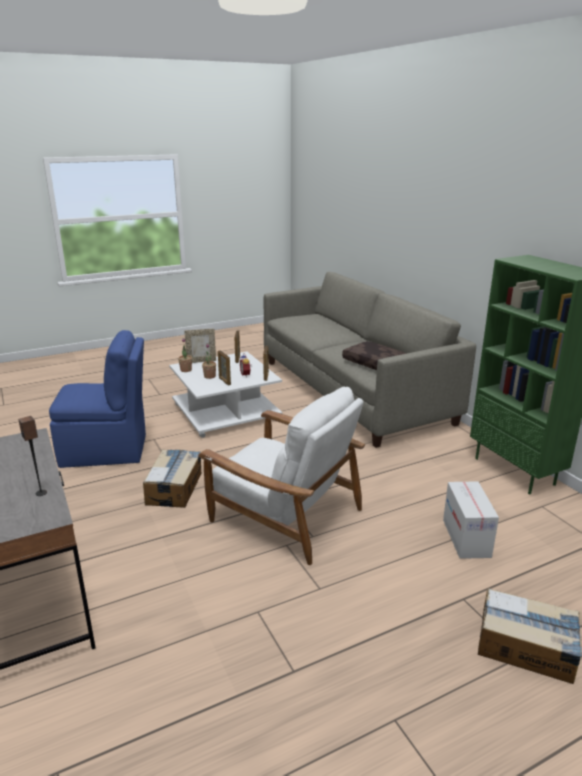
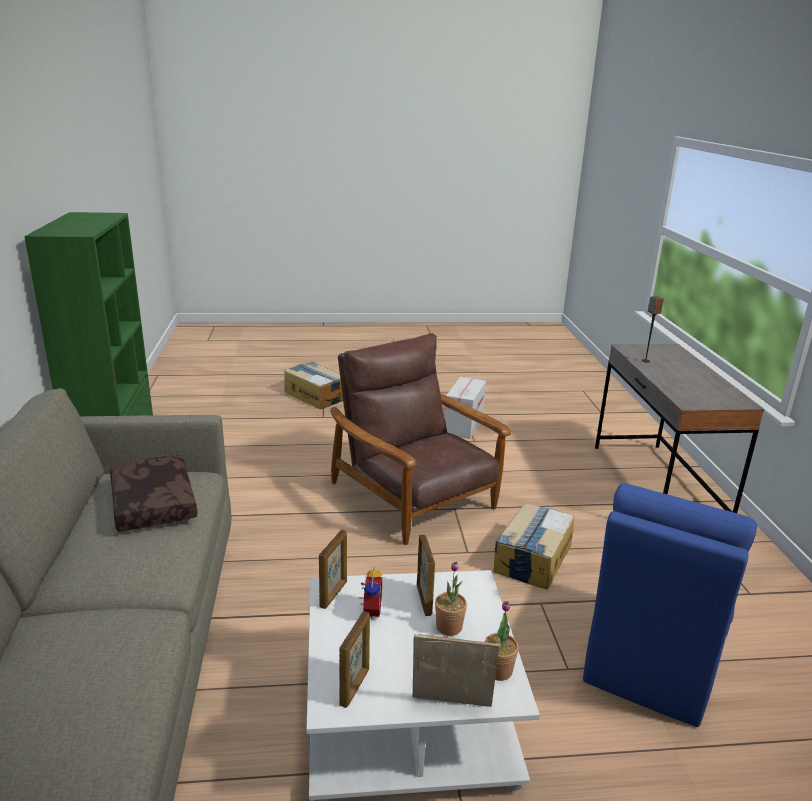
camera: 160 degrees left, 0 degrees up
(107, 450) = (651, 661): blue chair -> blue chair turned 75 degrees counterclockwise
(284, 514) = (414, 497): white armchair -> brown armchair
(466, 538) = (267, 443): cardboard box -> cardboard box (463, 425)

